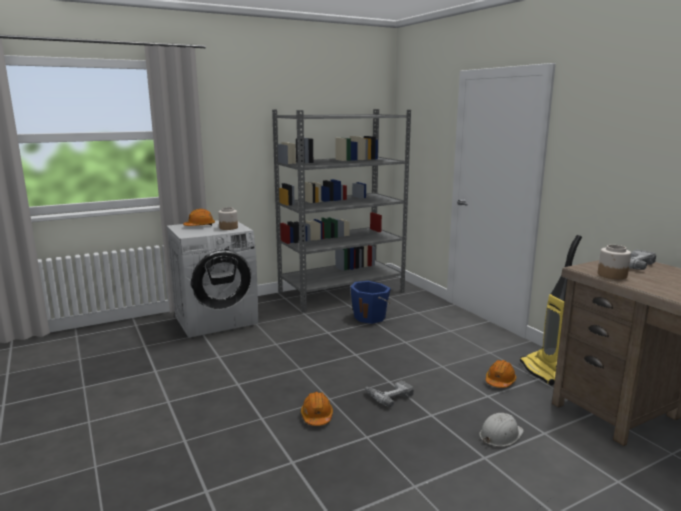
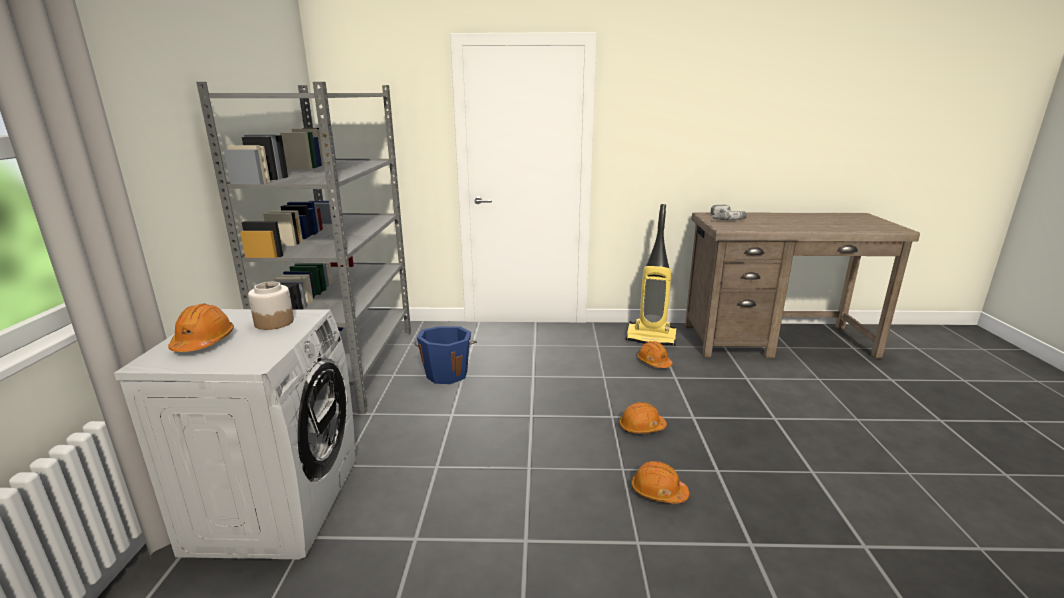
camera: 60 degrees left, 5 degrees up
(388, 395) = (641, 427): power drill -> orange hard hat
(500, 435) = (742, 397): white hard hat -> none
(612, 275) = (749, 227): jar -> none

